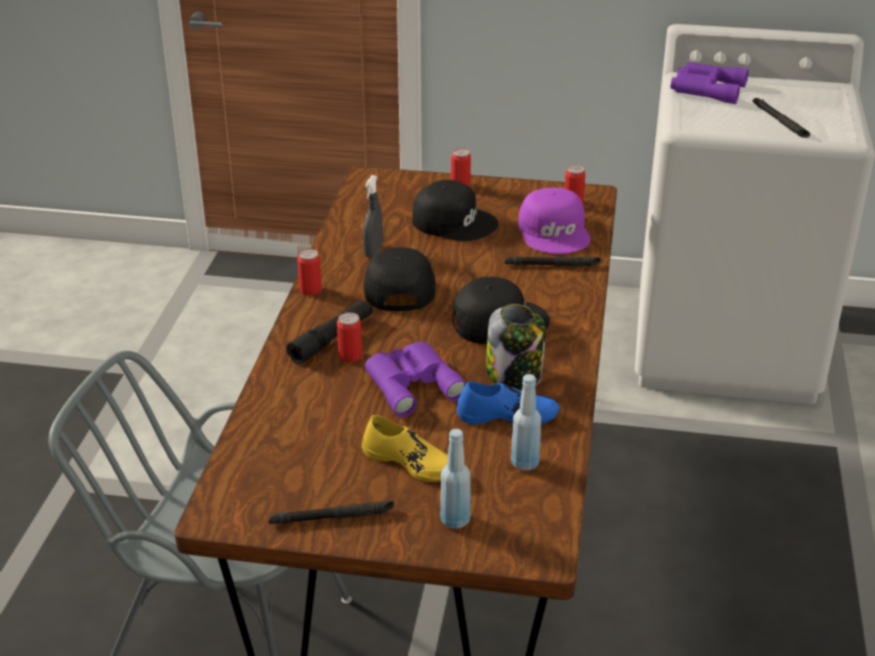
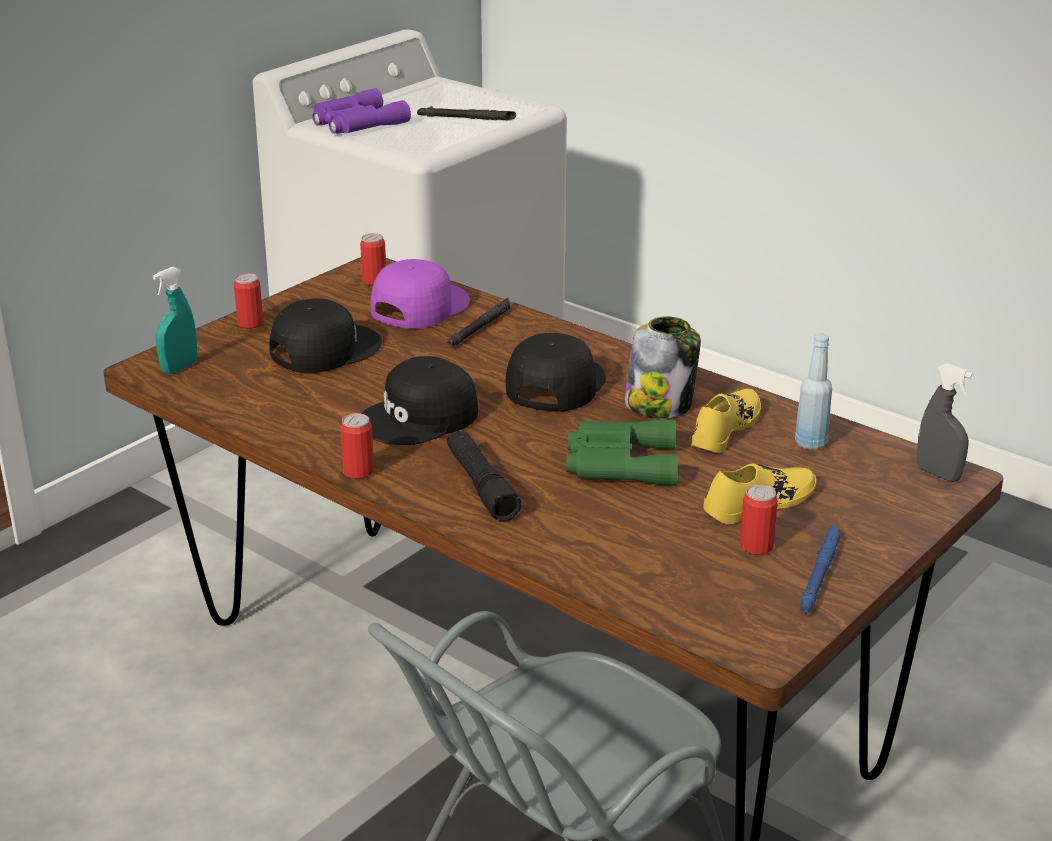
camera: 60 degrees left, 5 degrees down
(332, 517) = (819, 574): black flashlight -> blue flashlight
(350, 356) = (528, 483): can -> can (756, 546)
(373, 251) = (323, 411): grey spray bottle -> grey spray bottle (938, 474)
(378, 186) = (179, 368): none -> turquoise spray bottle
(397, 287) = (419, 418): black cap -> black cap turned 60 degrees counterclockwise
(412, 383) = (618, 462): purple binoculars -> green binoculars
(455, 520) = (874, 505): blue bottle -> none
(507, 415) = (724, 429): blue shoe -> yellow shoe
(555, 231) = (418, 306): purple cap -> purple cap turned 75 degrees counterclockwise

